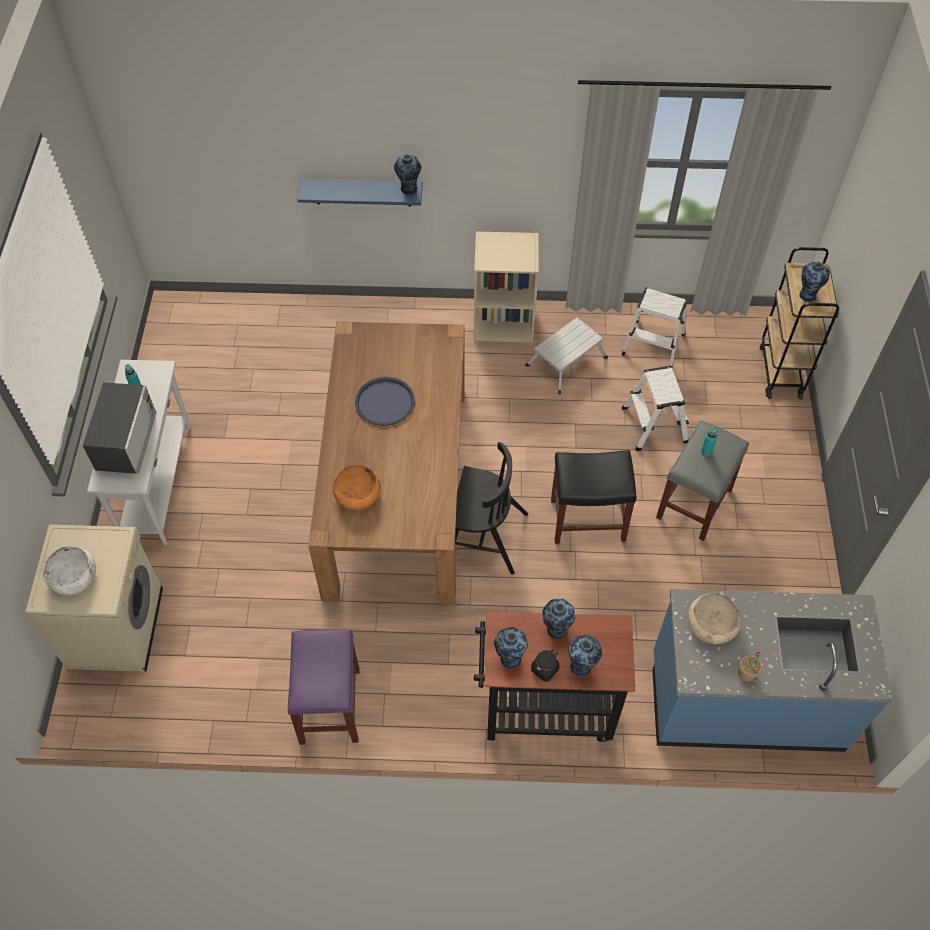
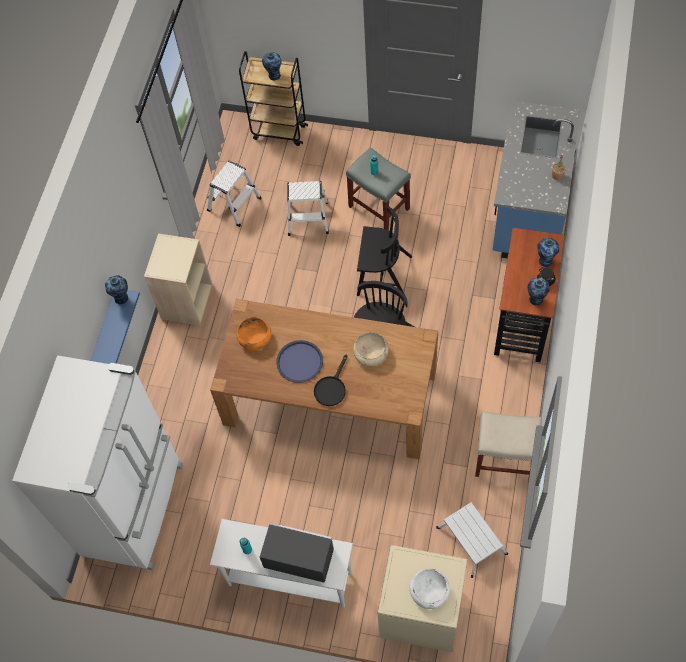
camera: 75 degrees left, 5 degrees up
(236, 326) = (135, 509): none -> white fridge
(329, 705) = (503, 460): purple stool -> beige stool
(352, 440) = (331, 388): none -> black frying pan
(357, 494) = (380, 388): orange bowl -> orange bowl (255, 338)
(556, 630) = (518, 270): vase -> none
(567, 361) = (236, 263): white step ladder -> white step ladder (471, 540)
(586, 520) = (380, 275): black stool -> black chair
(712, 624) = (522, 186): beige bowl -> beige bowl (371, 353)

